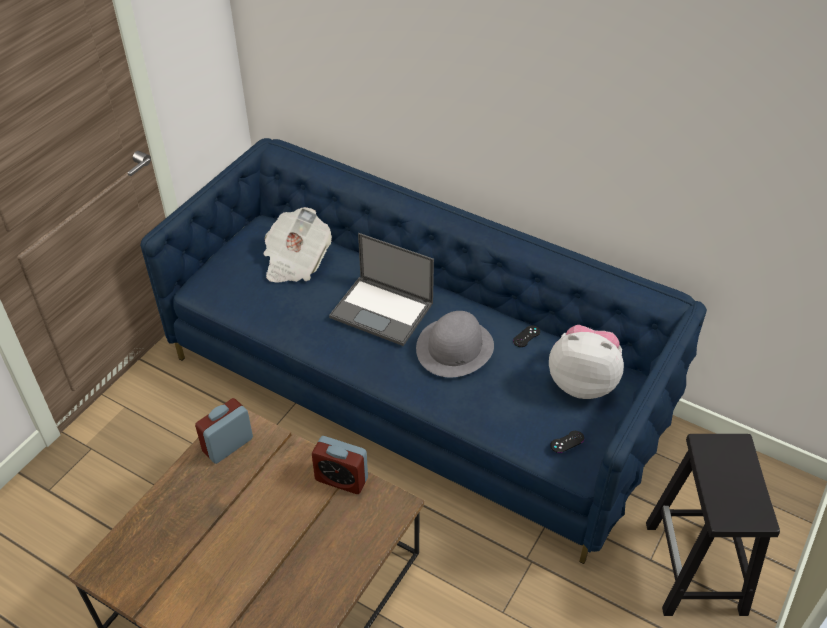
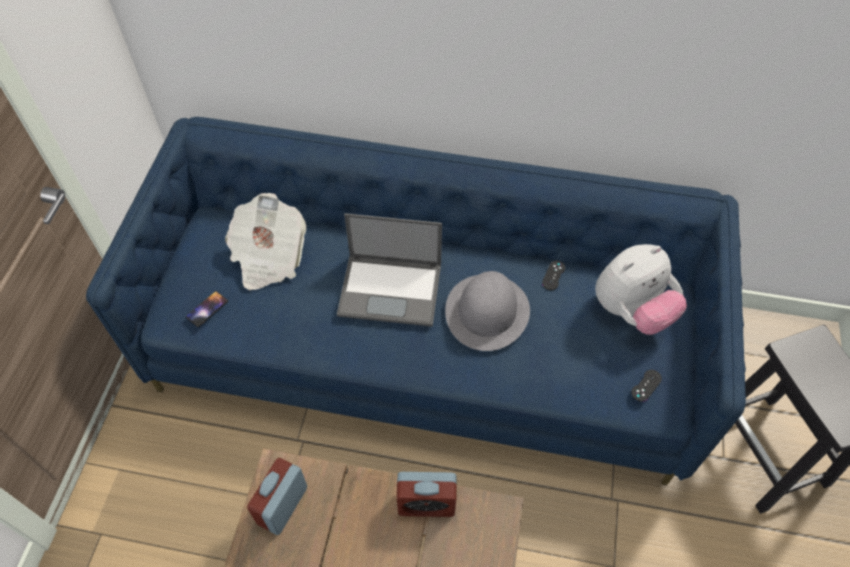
camera: 20 degrees left, 10 degrees up
(231, 286) = (207, 309): none -> phone
(582, 382) = (631, 311): plush toy -> plush toy turned 150 degrees clockwise

